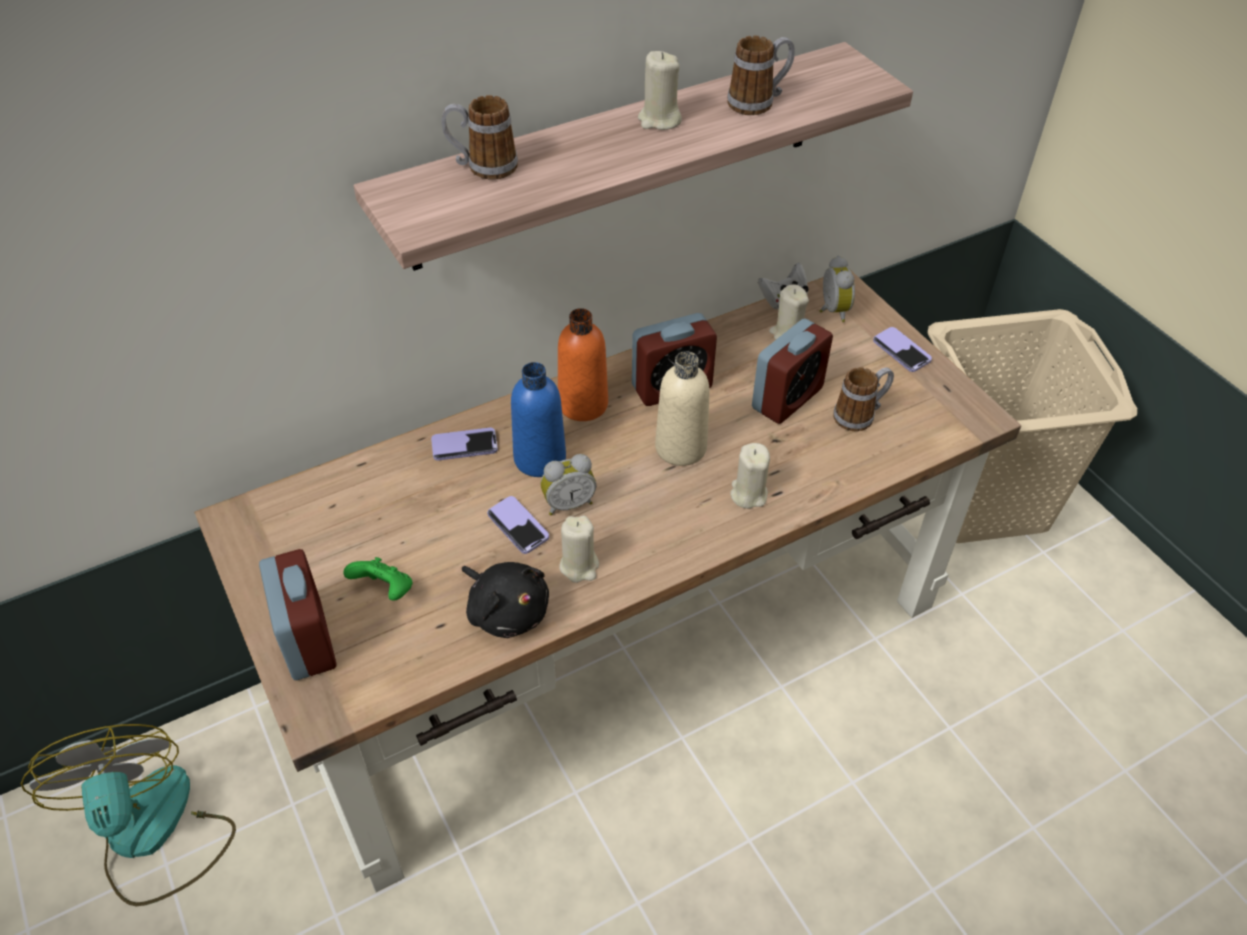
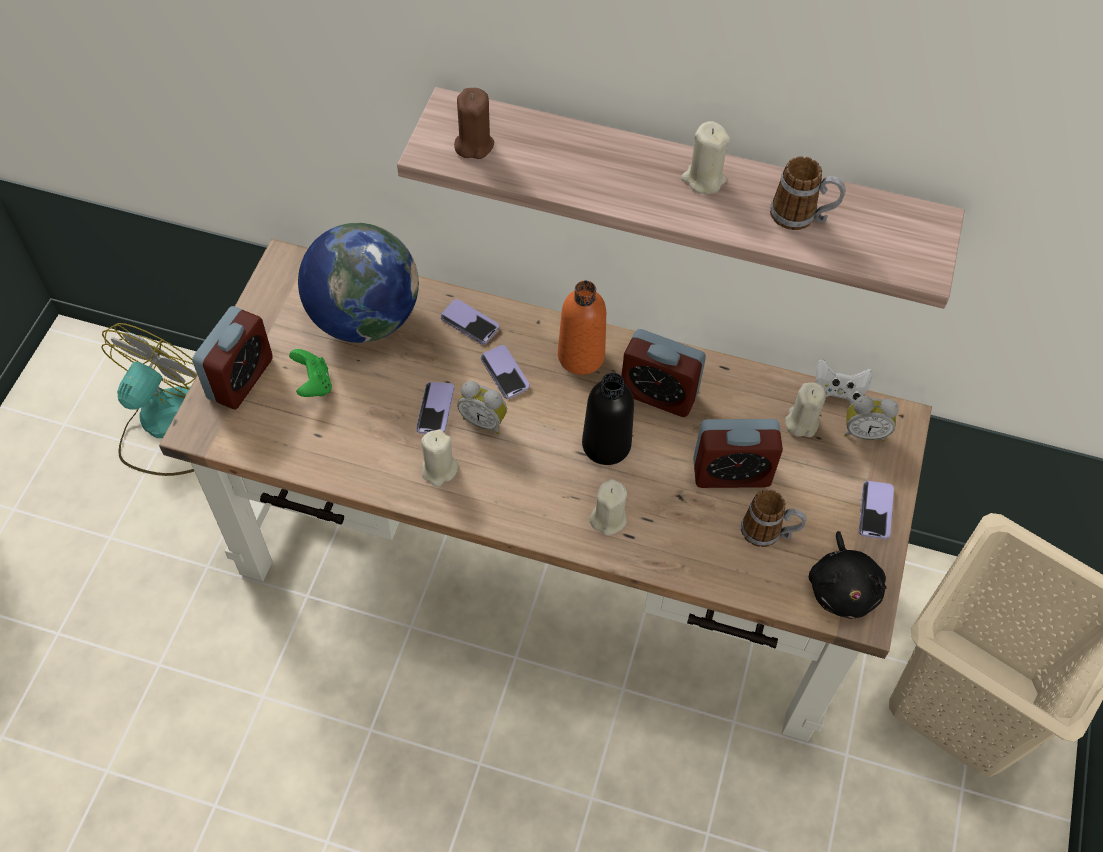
camera: 45 degrees right, 10 degrees up
(367, 507) = (364, 318): none -> globe
(449, 201) = (474, 144): none -> brown candle
(482, 167) = (530, 132): mug -> none
(506, 611) = (363, 460): black plush toy -> black plush toy (843, 588)
(540, 458) = (505, 373): blue bottle -> phone
(680, 447) = (606, 445): beige bottle -> black bottle
(831, 311) = (864, 432): alarm clock -> alarm clock turned 60 degrees clockwise

